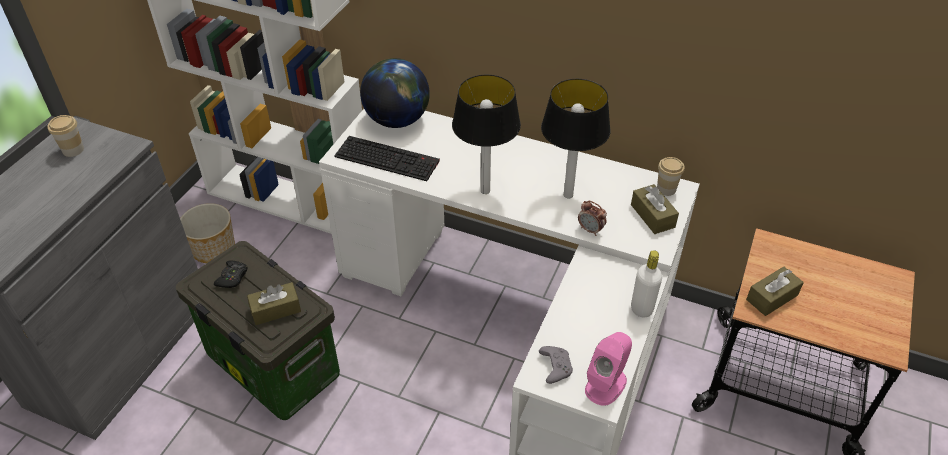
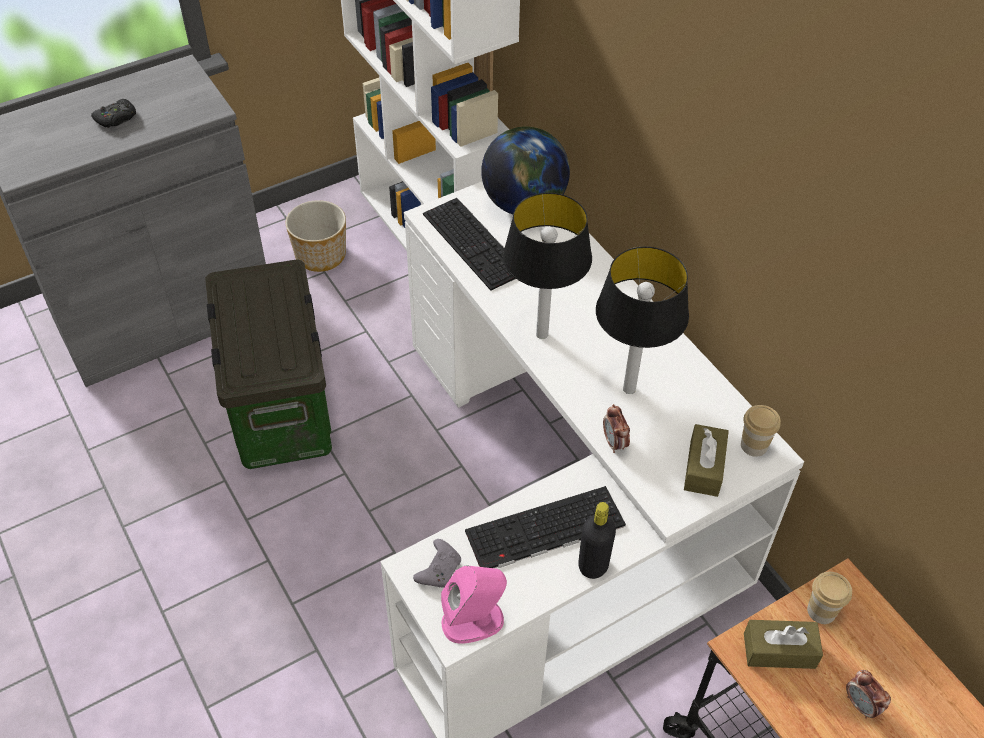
camera: 35 degrees right, 5 degrees up
(73, 150) = (163, 90): cup -> cup (821, 611)
(232, 277) = (259, 294): black game controller -> black game controller (116, 118)
(275, 310) = (269, 349): brown tissue box -> none
(595, 306) = (544, 531): none -> keyboard
(641, 309) = (593, 566): white bottle -> black bottle
(836, 300) = (861, 705): none -> alarm clock

